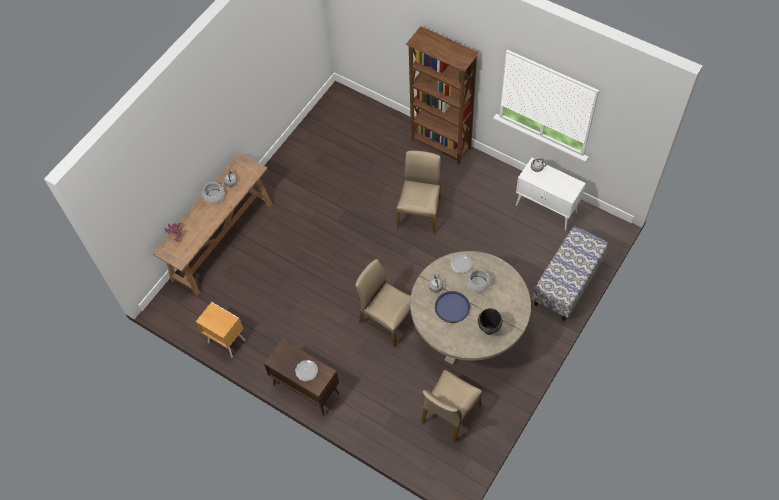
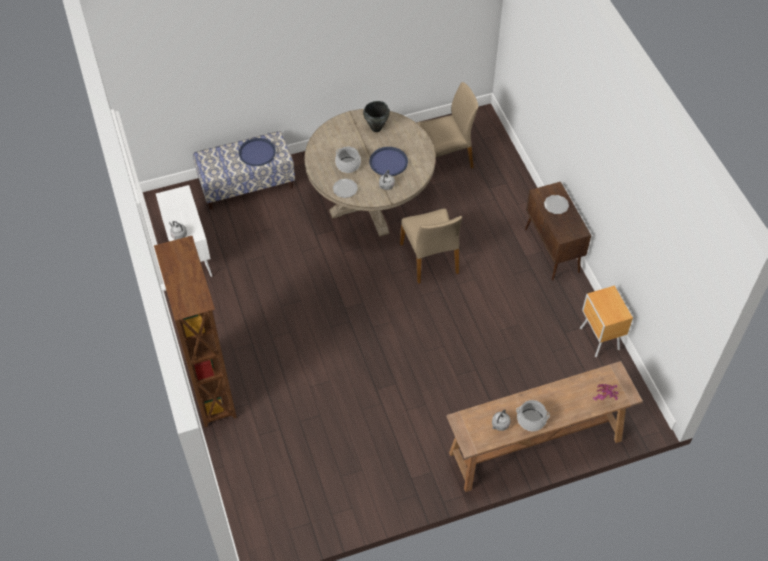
camera: 145 degrees left, 5 degrees down
(420, 212) = (306, 333): beige chair -> none
(565, 274) = (257, 152): none -> blue tray

